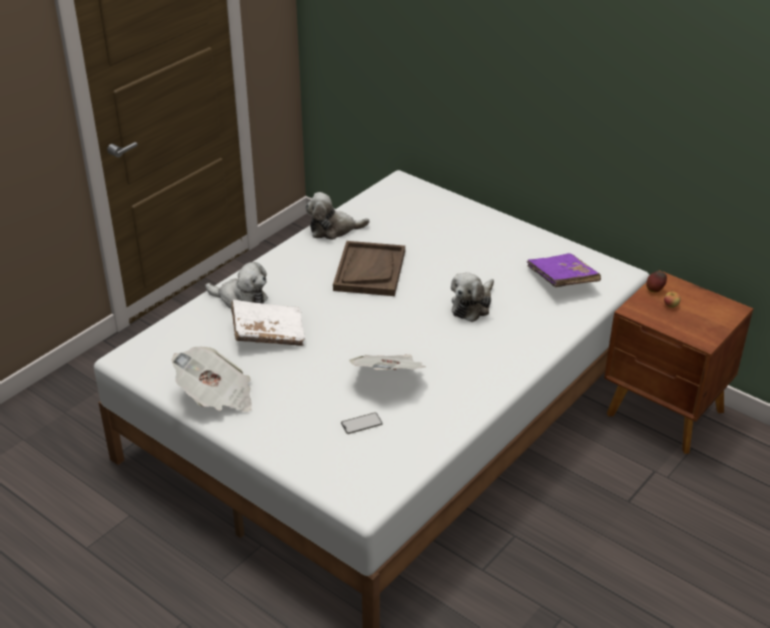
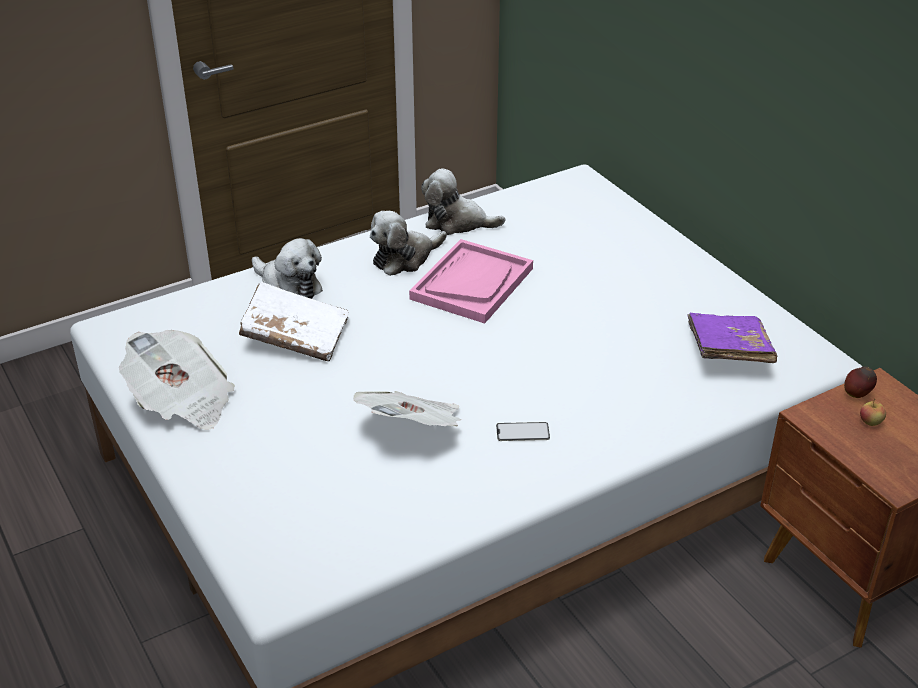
camera: 20 degrees right, 0 degrees up
(361, 423) = (340, 483): phone -> phone (522, 432)
(369, 270) = (472, 283): brown tray -> pink tray
(472, 305) = (582, 359): plush toy -> plush toy (405, 258)

